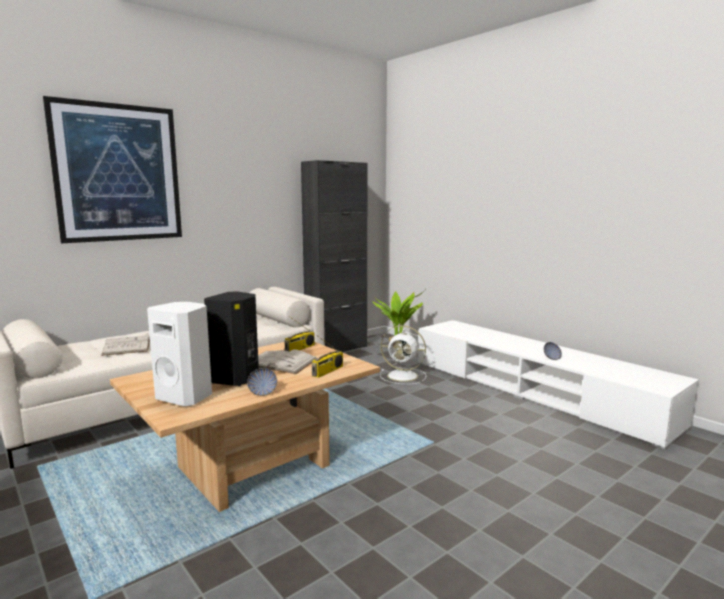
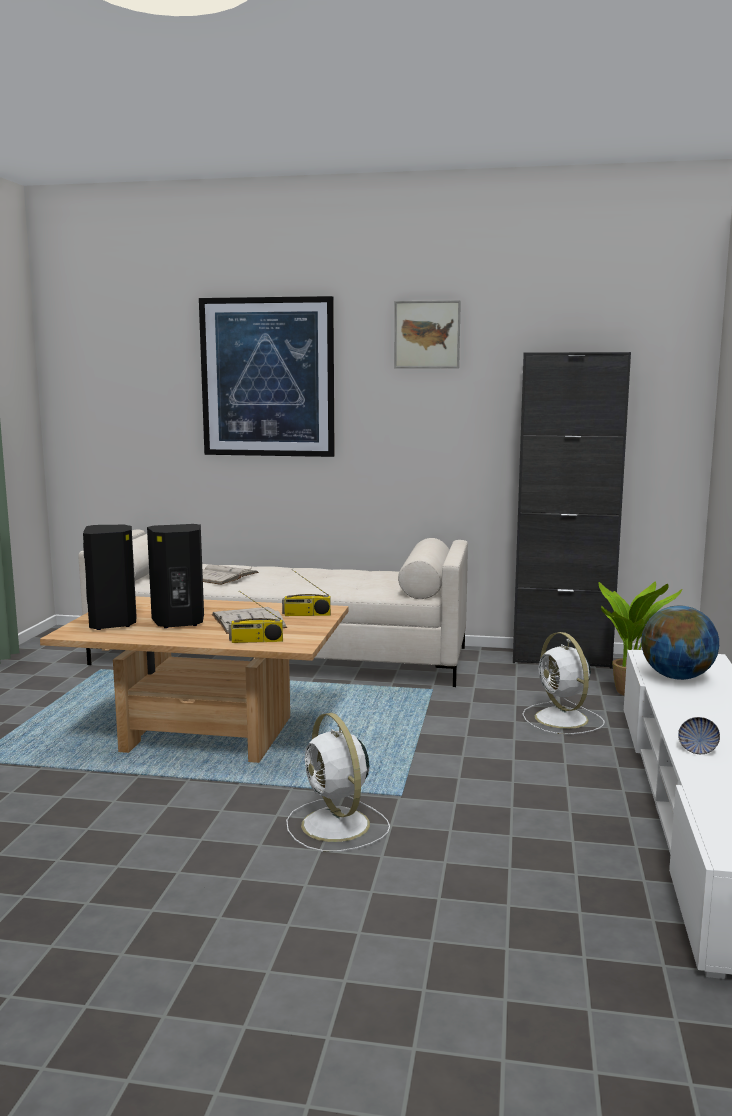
camera: 50 degrees right, 0 degrees up
(186, 397) = (113, 623): white speaker -> black speaker
(241, 145) = (427, 334): none -> picture
(262, 392) = (161, 638): bowl -> none
(447, 474) = (337, 826): none -> white fan
(467, 333) = (677, 677): none -> globe

